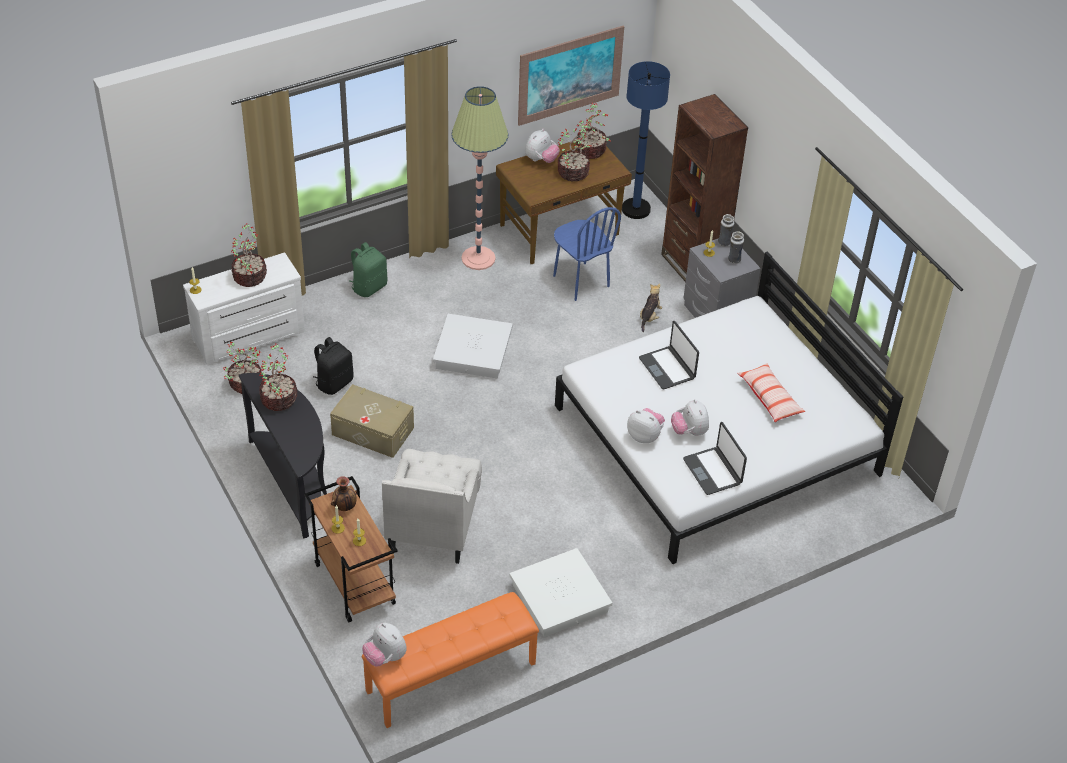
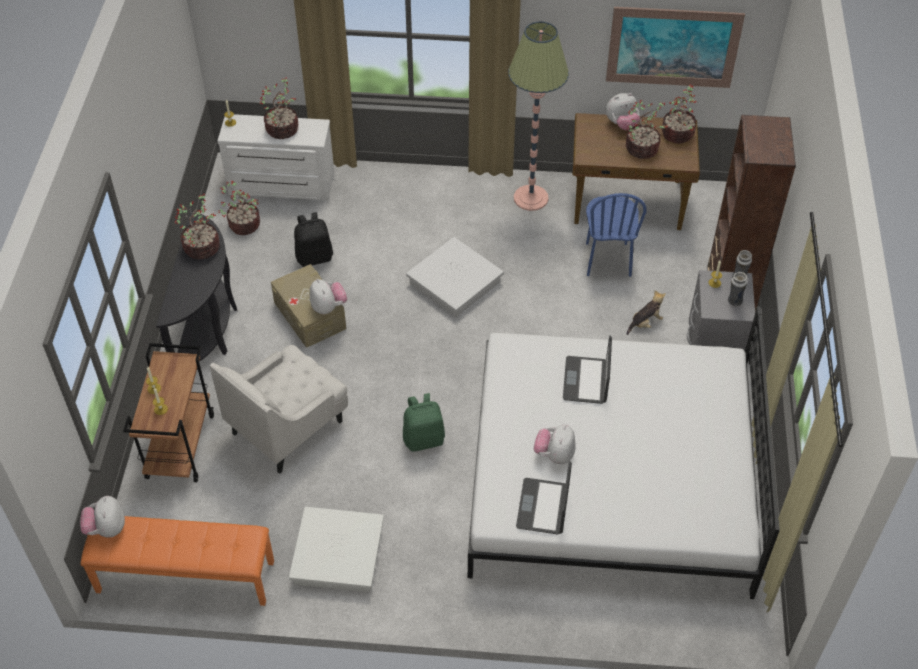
camera: 35 degrees right, 5 degrees up
(345, 507) = (176, 372): vase -> none
(369, 287) = (414, 184): green backpack -> green backpack (424, 439)
(636, 209) = (718, 212): blue floor lamp -> none
(645, 436) = (508, 438): plush toy -> plush toy (328, 307)
(769, 398) = (664, 460): pillow -> none

